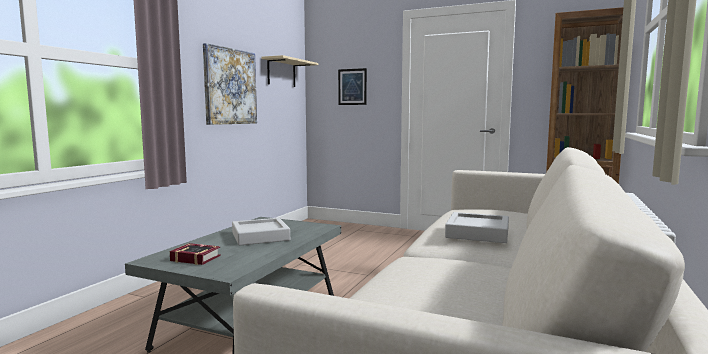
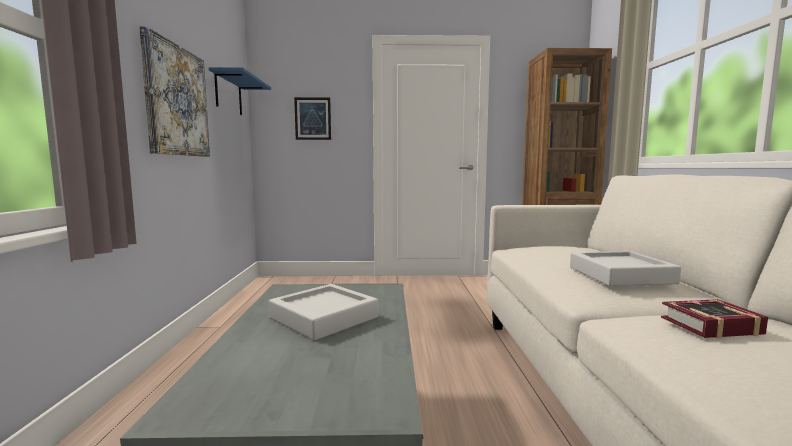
camera: 25 degrees left, 0 degrees up
(194, 258) = (270, 385): book -> book (706, 325)
(281, 73) = (228, 94): beige shelf -> blue shelf

